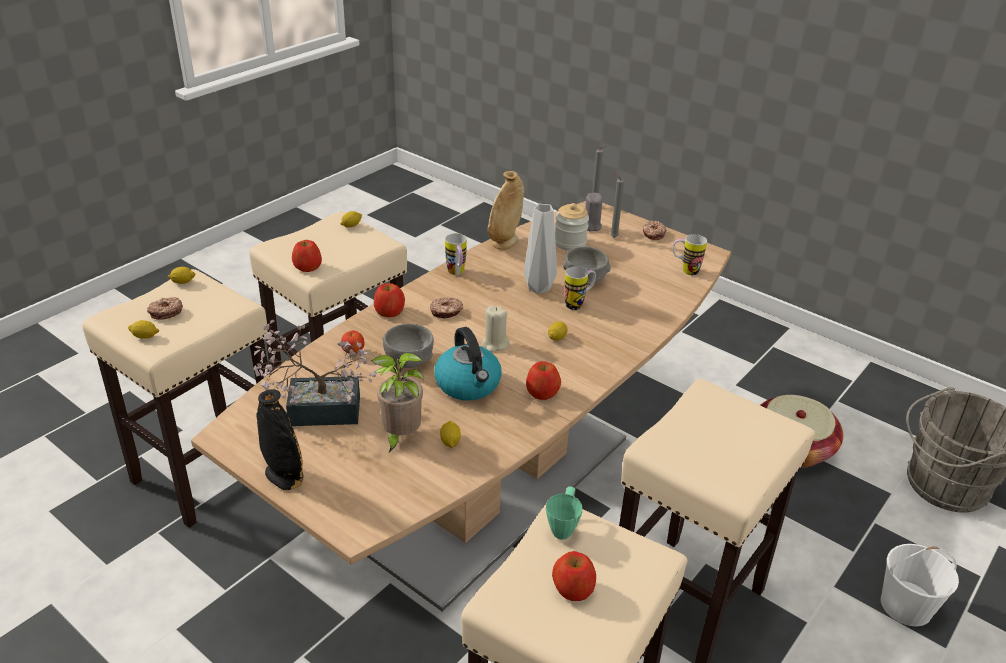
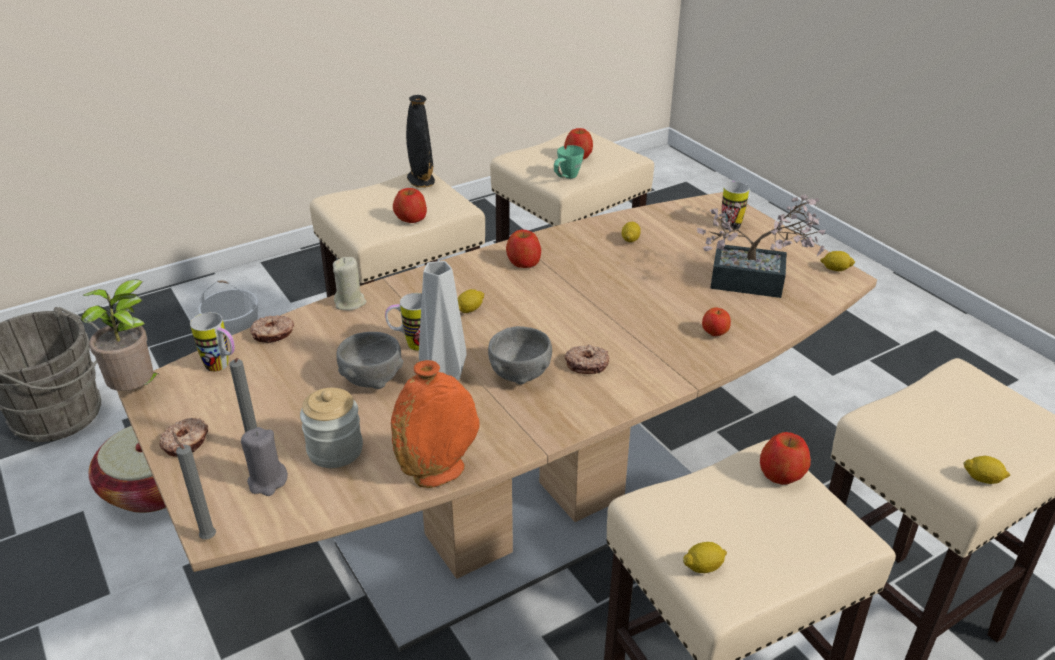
camera: 160 degrees left, 0 degrees up
(145, 336) = (988, 392): lemon -> lemon (835, 269)
(166, 312) = (981, 430): donut -> donut (273, 334)
(284, 476) = (781, 239): black vase -> black vase (421, 180)
(389, 311) = (661, 379): apple -> apple (411, 218)
(400, 437) = (675, 249): potted plant -> potted plant (138, 391)
(409, 361) = (651, 313): grey bowl -> grey bowl (520, 374)
(457, 273) = (547, 423): mug -> mug (730, 223)
(468, 385) = (594, 279): kettle -> none
(495, 344) = (545, 314): beige candle -> beige candle (350, 303)
(505, 242) = (439, 472): beige vase -> orange vase

